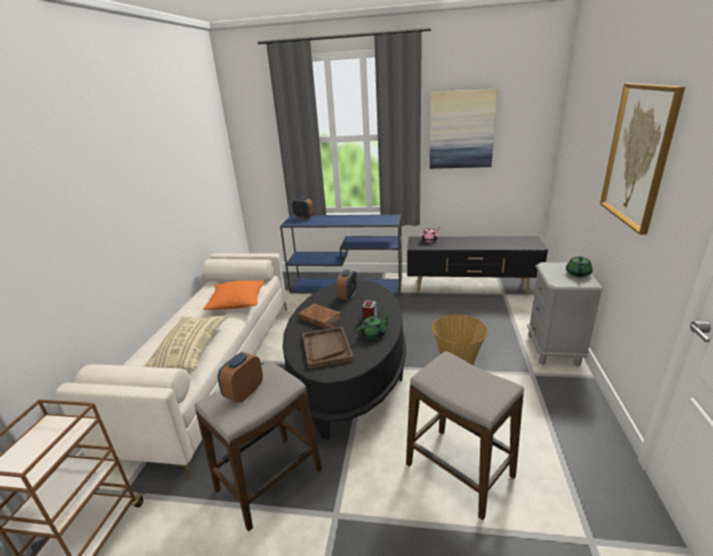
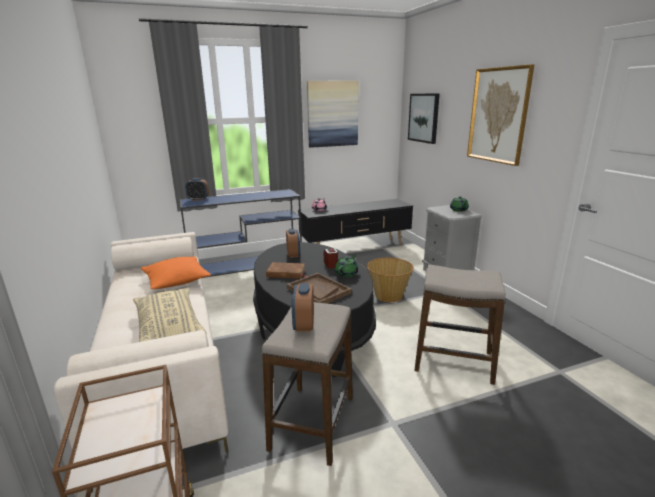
camera: 30 degrees left, 5 degrees down
(575, 139) = (424, 118): none -> picture

